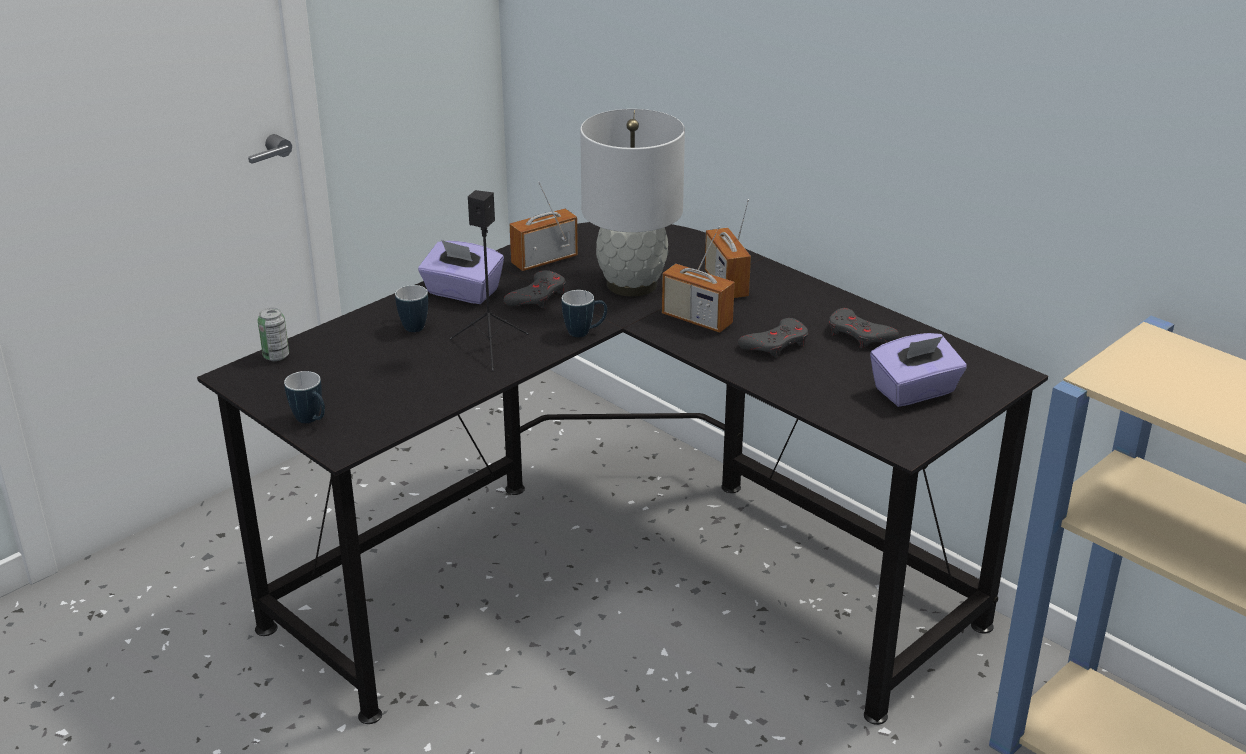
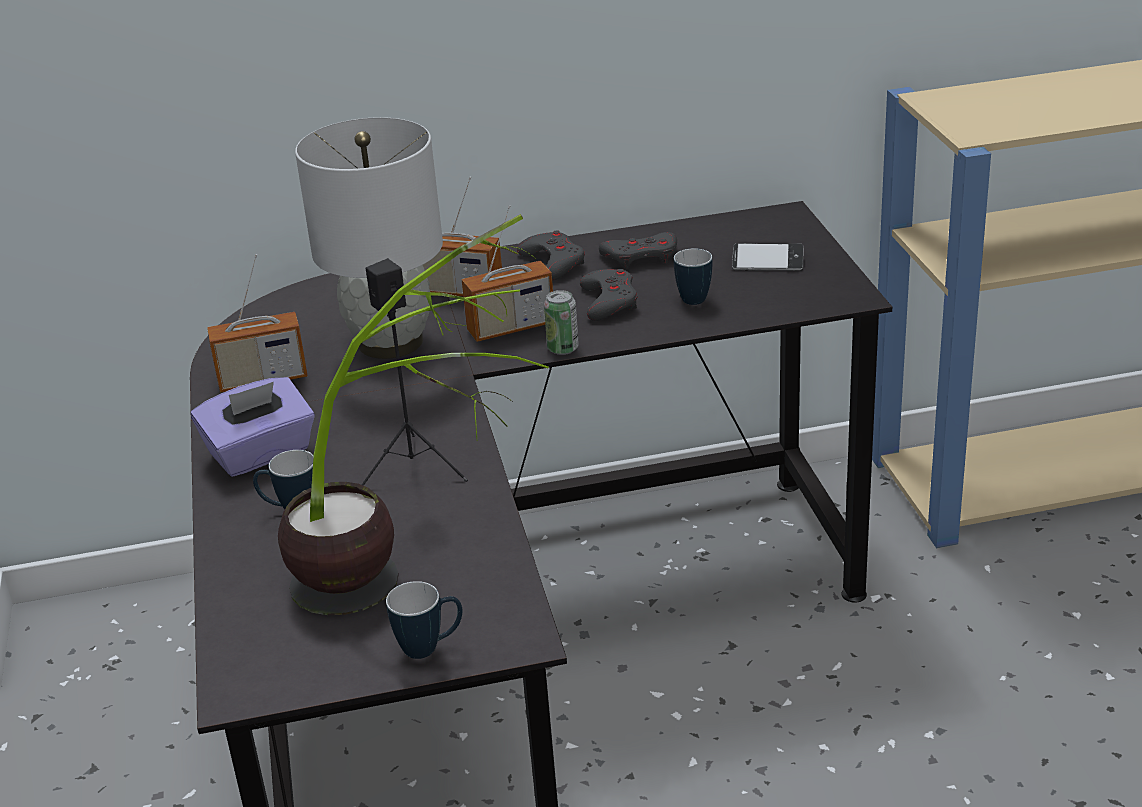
camera: 55 degrees left, 0 degrees up
(276, 356) = (231, 640): can -> can (563, 349)
(377, 388) = (411, 575): none -> potted plant
(538, 296) = (339, 406): grey game controller -> grey game controller (553, 262)
(544, 260) = (263, 379): radio -> radio turned 105 degrees counterclockwise
(584, 333) = (456, 399): mug -> mug (696, 297)
(915, 391) = (767, 263): purple tissue box -> phone

